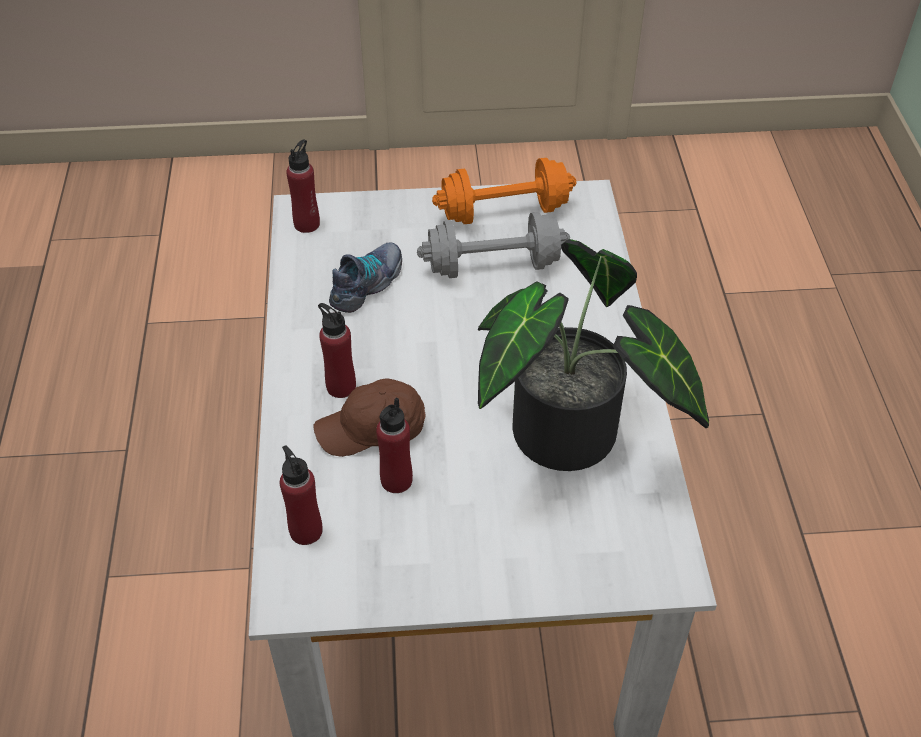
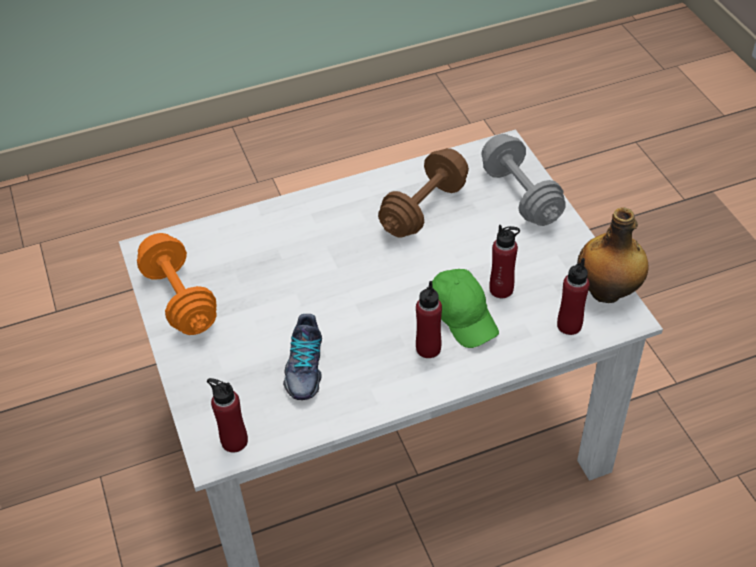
camera: 105 degrees left, 0 degrees up
(338, 595) = (607, 292): none -> bottle
(368, 284) = (304, 367): shoe -> shoe turned 105 degrees counterclockwise
(373, 430) = (463, 315): brown cap -> green cap
(493, 266) = (254, 290): grey dumbbell -> grey dumbbell (520, 196)
(570, 442) = (424, 209): potted plant -> brown dumbbell

